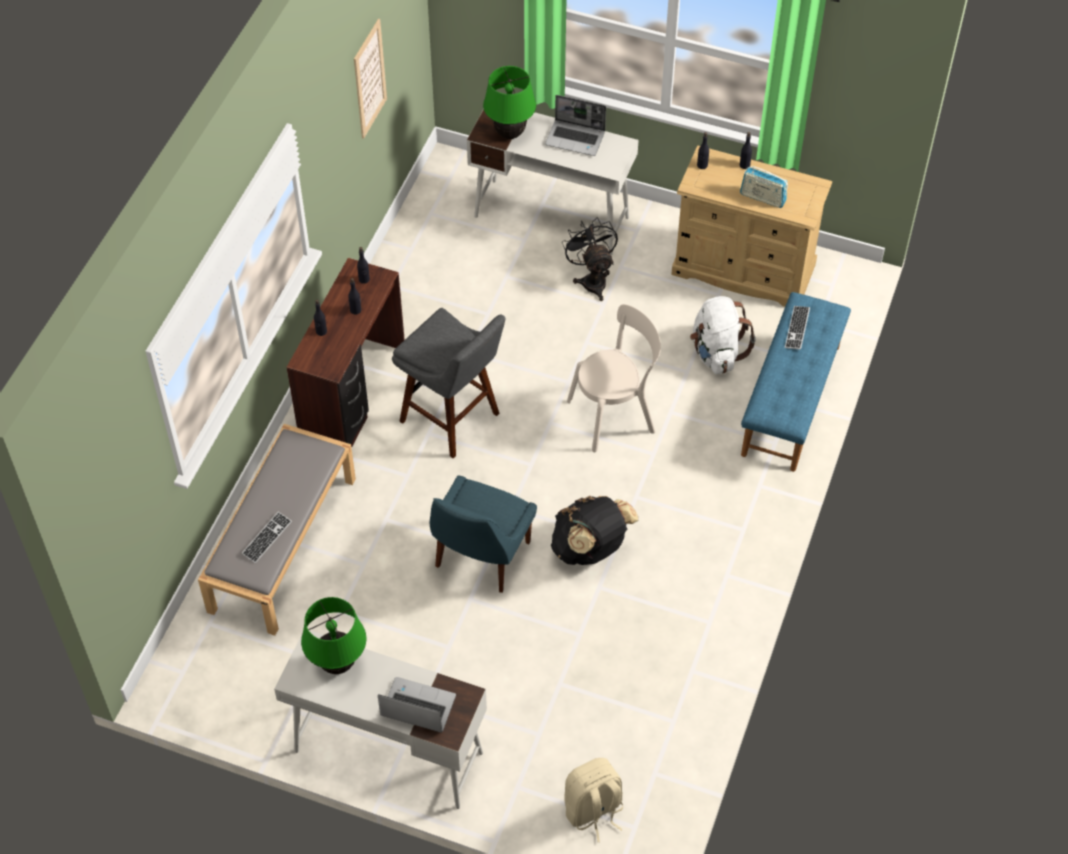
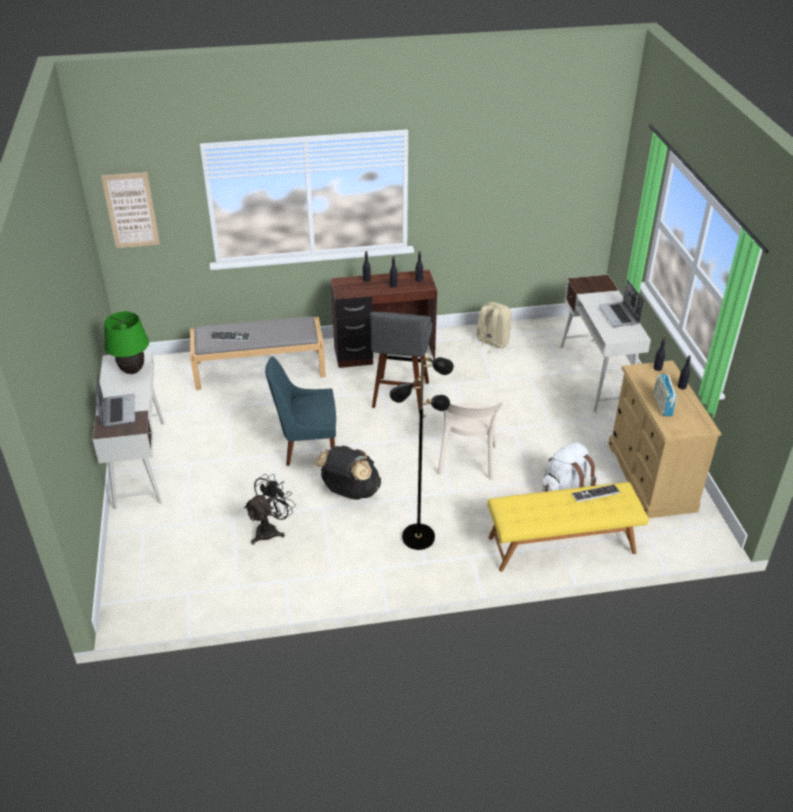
camera: 60 degrees right, 15 degrees down
(370, 79) = (521, 185): picture -> picture (131, 210)
(510, 134) = (591, 291): green table lamp -> none
(592, 279) = (565, 411): black fan -> black fan (270, 530)
(593, 811) = (142, 573): beige backpack -> beige backpack (491, 342)
(615, 414) = (467, 462): beige chair -> beige chair turned 60 degrees clockwise
(702, 517) = (418, 536): none -> black floor lamp
(791, 400) = (561, 545): blue bench -> yellow bench

